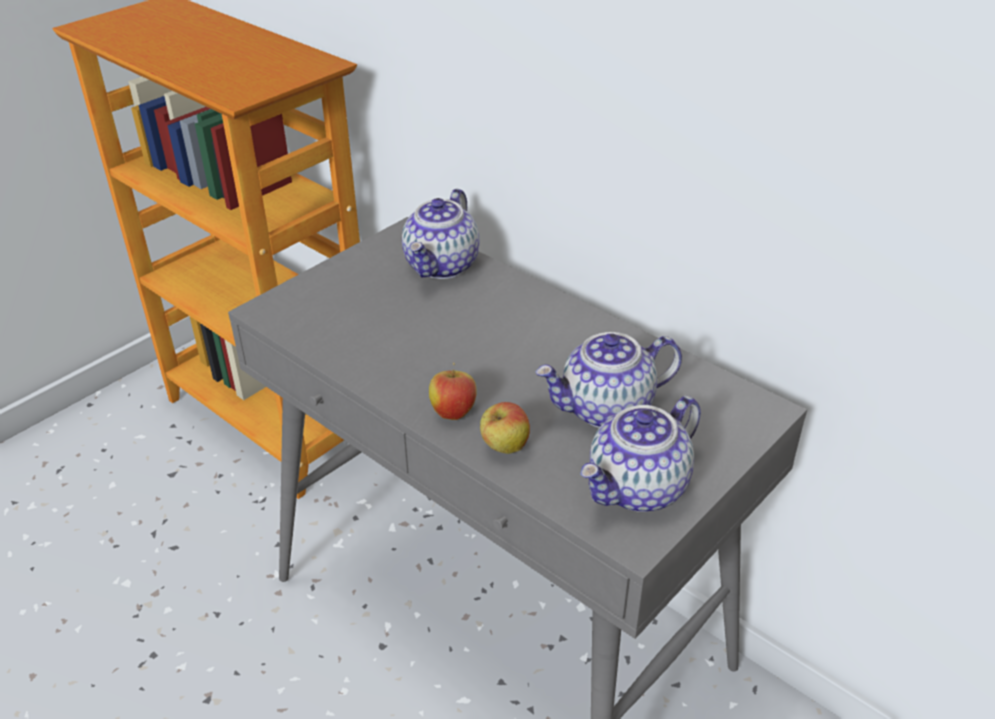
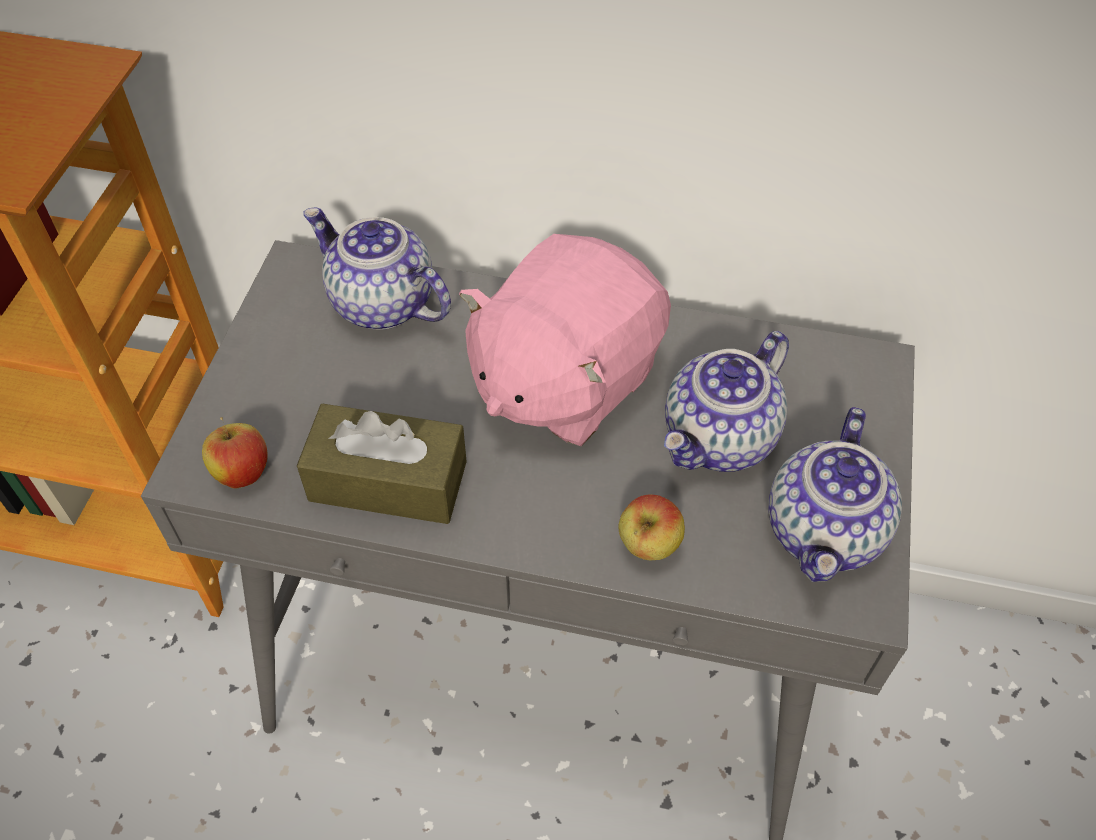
camera: 30 degrees left, 15 degrees up
(369, 354) = (388, 481): none -> brown tissue box
(442, 266) = (381, 303): teapot -> teapot turned 135 degrees clockwise
(453, 412) = (554, 523): apple -> apple (242, 473)
(525, 341) = (563, 380): none -> pink plush toy

